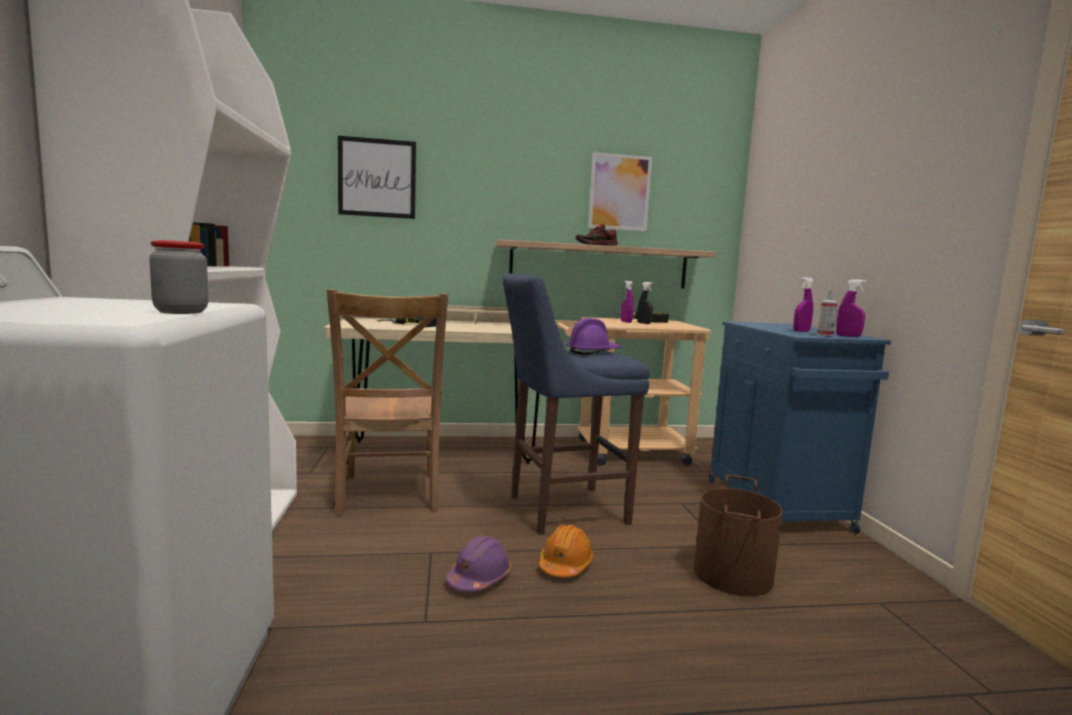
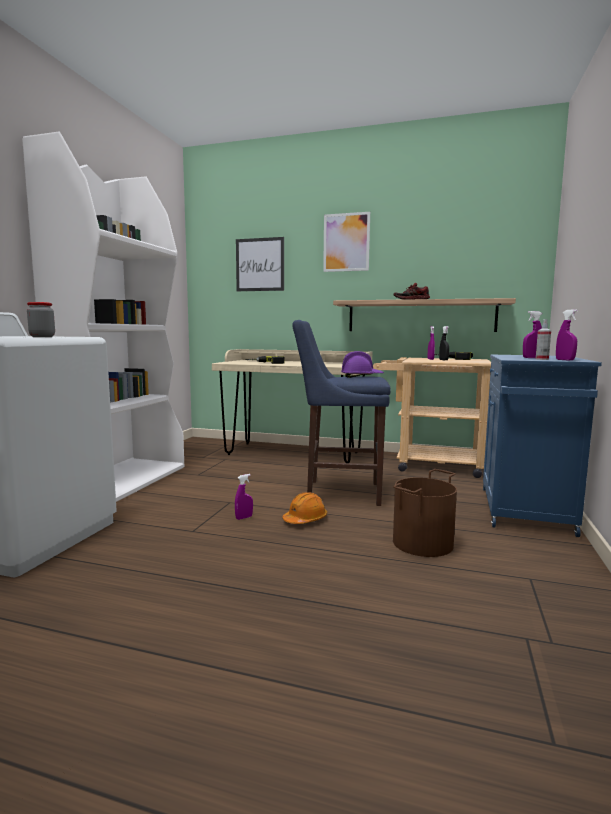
camera: 25 degrees right, 0 degrees up
(388, 495) = (235, 472): brown chair -> none
(479, 578) = (244, 517): purple hard hat -> purple spray bottle
(619, 192) = (436, 256): picture -> picture (346, 242)

